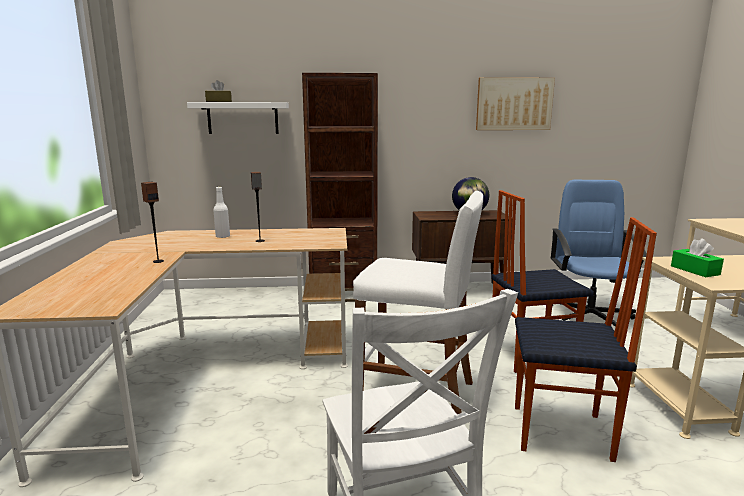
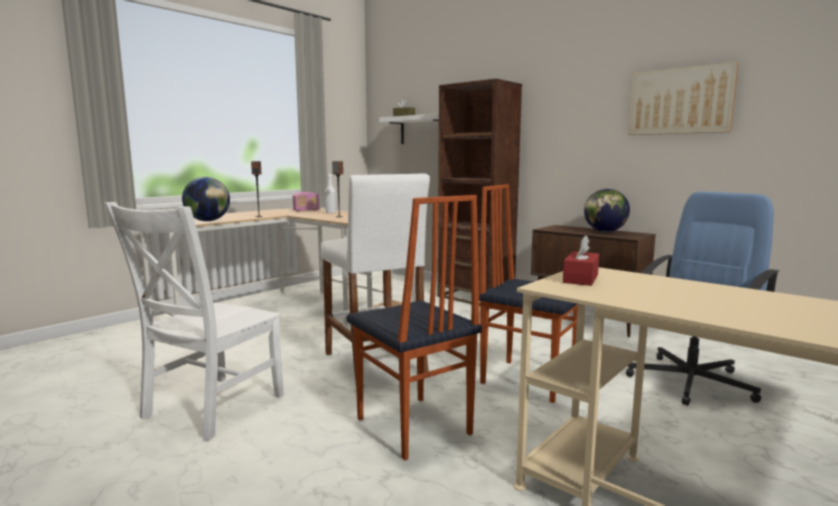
camera: 45 degrees right, 5 degrees down
(122, 287) = (208, 221): none -> globe
(172, 238) = (306, 210): none -> radio
(694, 270) = (580, 278): green tissue box -> red tissue box

